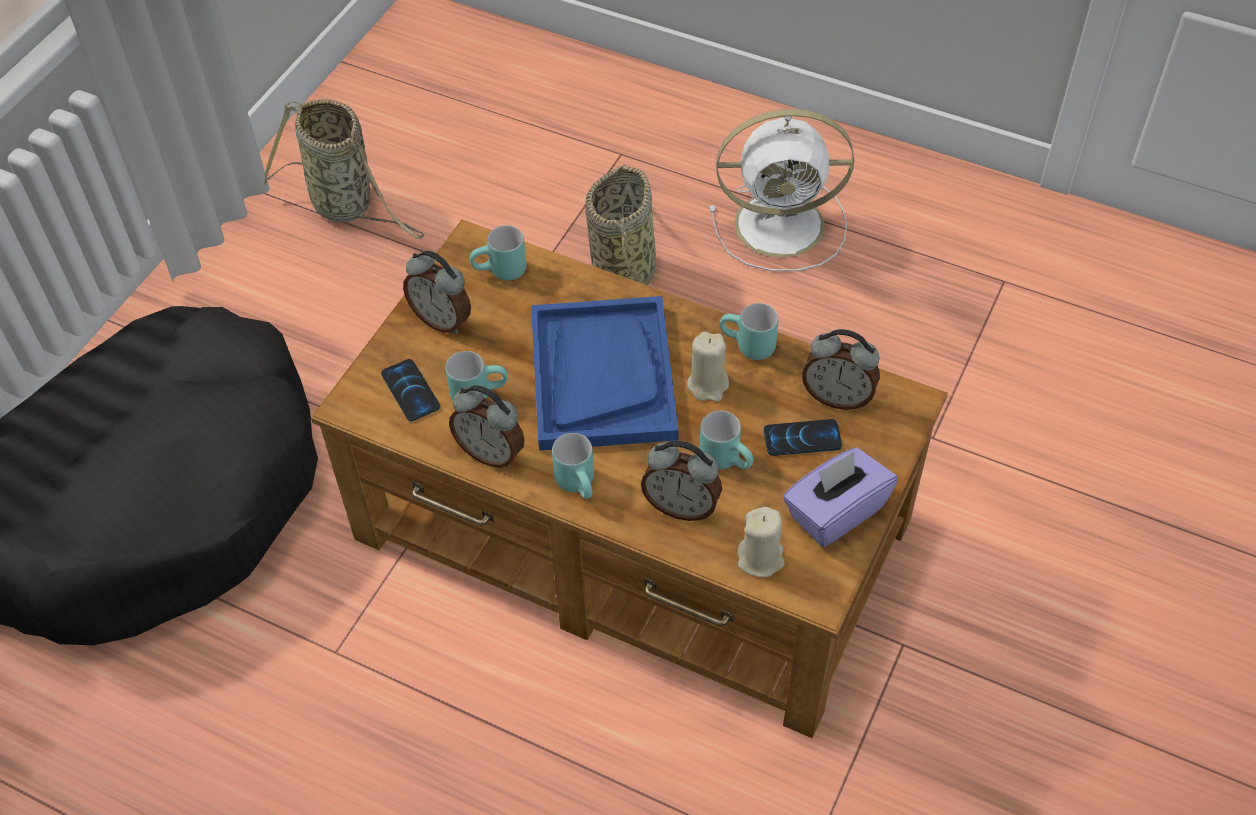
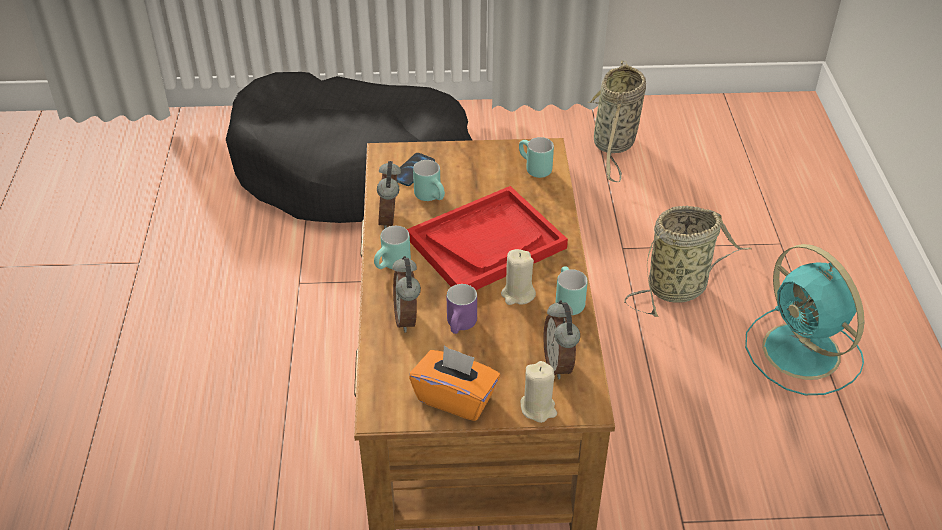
camera: 60 degrees right, 10 degrees down
(442, 320) = (476, 161): alarm clock -> none
(602, 375) = (486, 243): blue tray -> red tray
(728, 459) = (462, 327): turquoise mug -> purple mug
(760, 558) = (390, 372): beige candle -> beige candle (538, 408)
(783, 225) = (803, 353): white fan -> turquoise fan
(802, 438) = (507, 358): phone -> none
(835, 512) = (455, 398): purple tissue box -> orange tissue box

